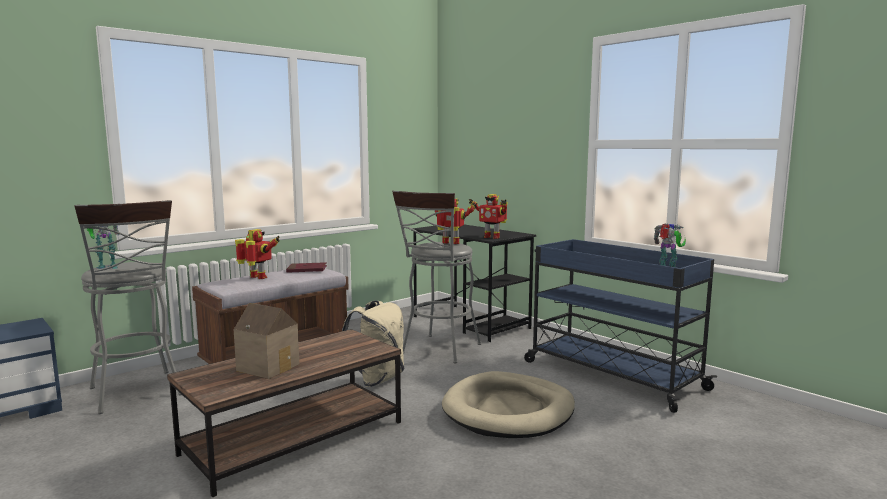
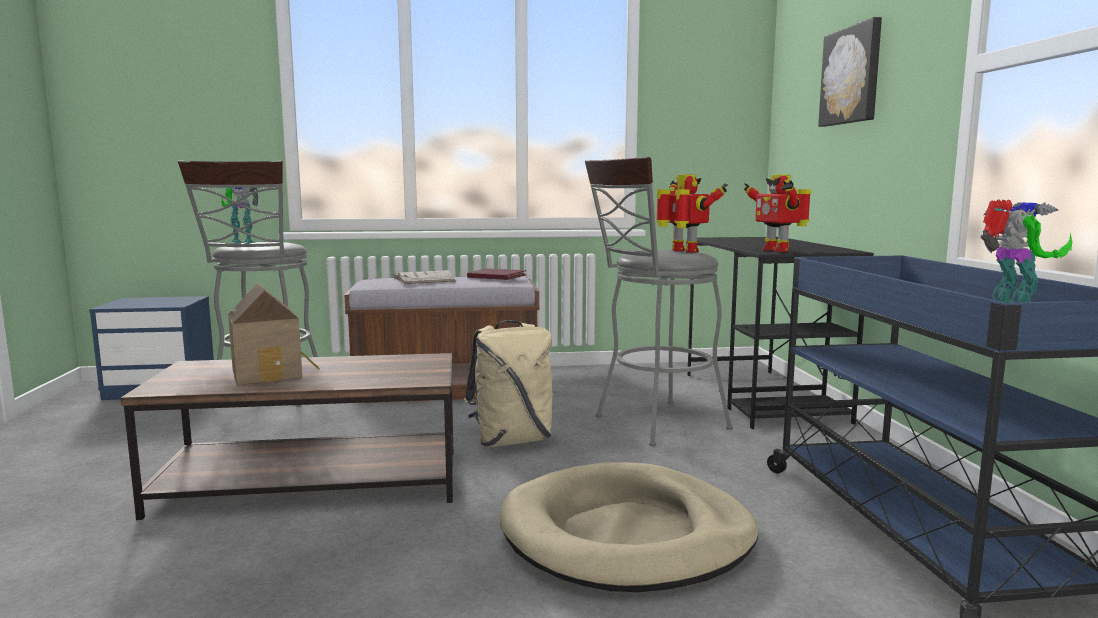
camera: 35 degrees right, 0 degrees up
(257, 278) = (422, 279): toy robot -> white book
(509, 135) = (852, 76): none -> picture

